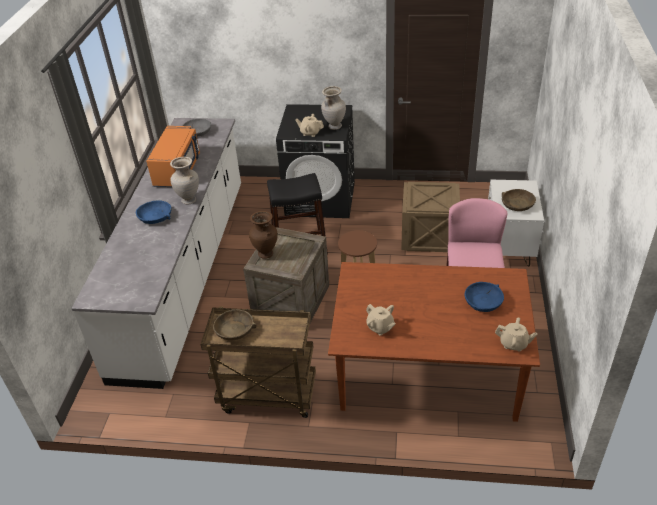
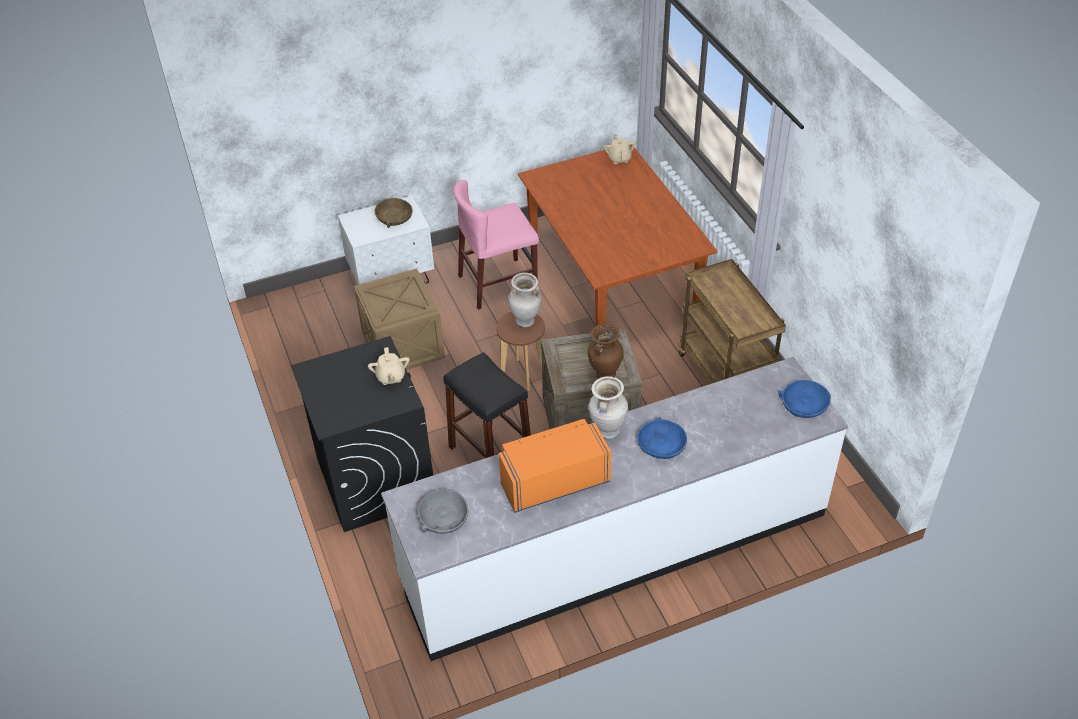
camera: 120 degrees left, 5 degrees up
(235, 330) = (744, 320): brown bowl -> none
(334, 126) = (362, 359): beige vase -> beige vase (525, 322)
(380, 327) = (662, 231): beige teapot -> none
(483, 301) = (582, 185): blue bowl -> blue bowl (804, 405)

